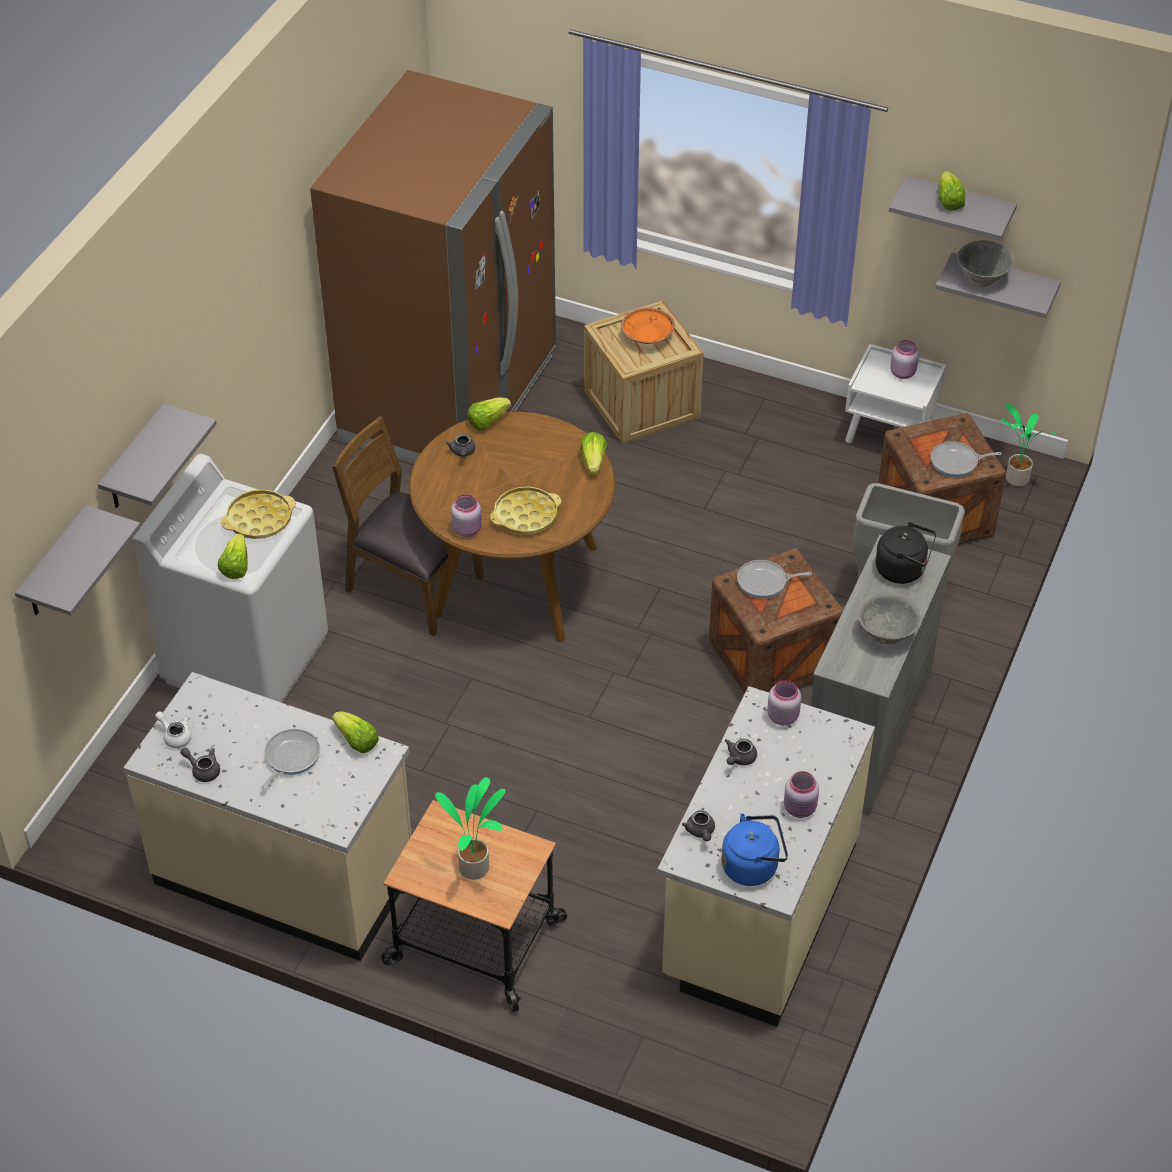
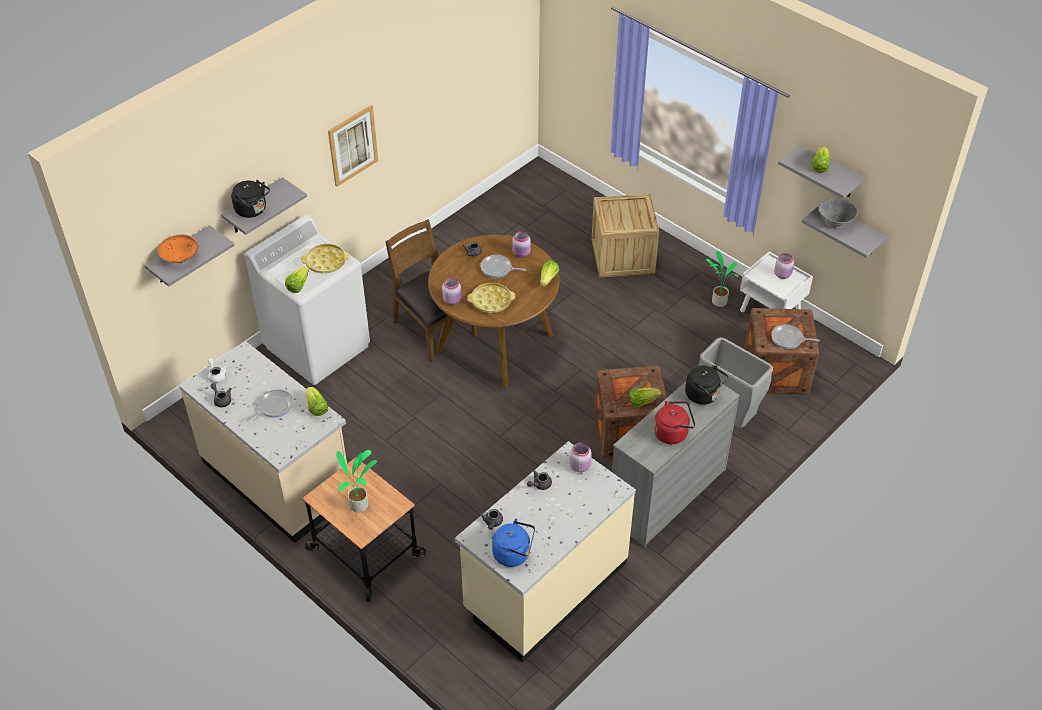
camera: 20 degrees right, 0 degrees up
(145, 465) = (253, 210): none -> black kettle
(239, 329) = (353, 145): none -> picture
(450, 398) = (509, 224): brown fridge -> none
(487, 421) = (497, 239): lettuce -> lettuce (642, 402)
(648, 337) = (629, 214): orange bowl -> orange bowl (180, 257)
(765, 582) = (628, 381): frying pan -> frying pan (498, 268)
(800, 808) = (562, 527): pink jar -> pink jar (521, 253)
(887, 634) = (672, 433): grey bowl -> red kettle
(1015, 478) = (840, 361): potted plant -> potted plant (718, 301)

